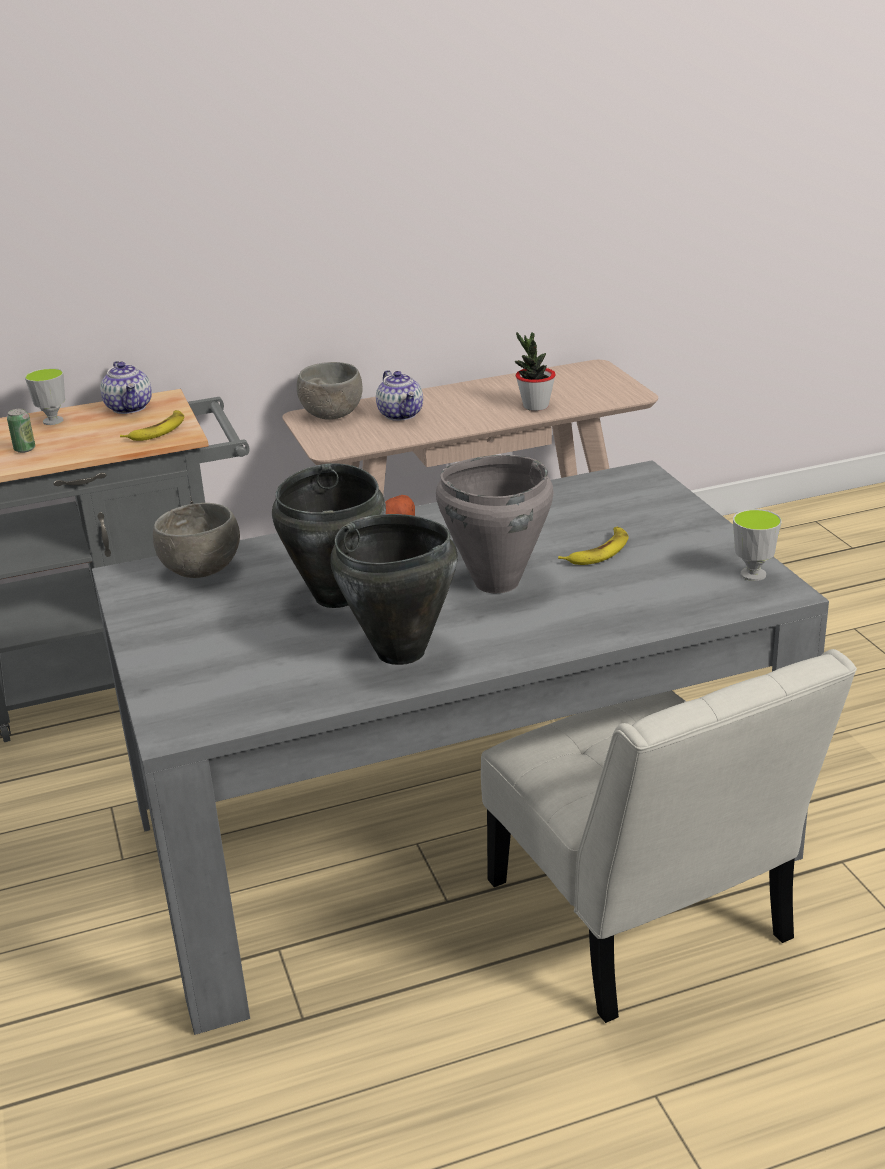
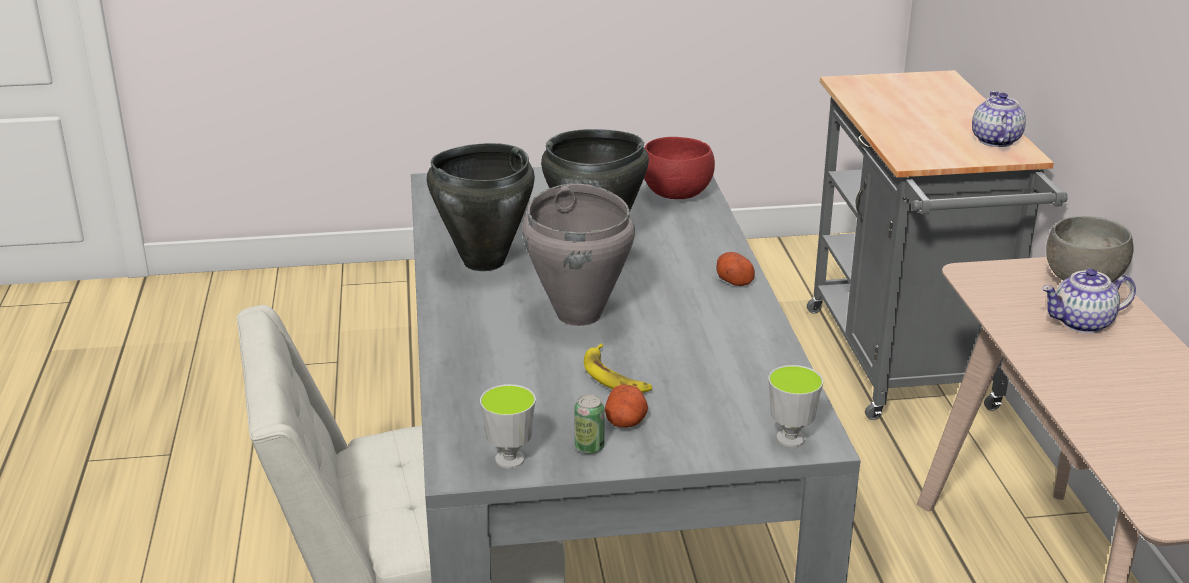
camera: 100 degrees right, 0 degrees up
(24, 449) = (894, 103): can -> can (589, 447)
(53, 421) = (964, 112): cup -> cup (790, 439)
(130, 408) = (994, 140): teapot -> teapot turned 105 degrees clockwise
(158, 430) = (927, 151): banana -> none
(202, 570) = (677, 195): grey bowl -> red bowl
(535, 406) = (1112, 421): potted plant -> none
(663, 538) = (626, 421): none -> potato

